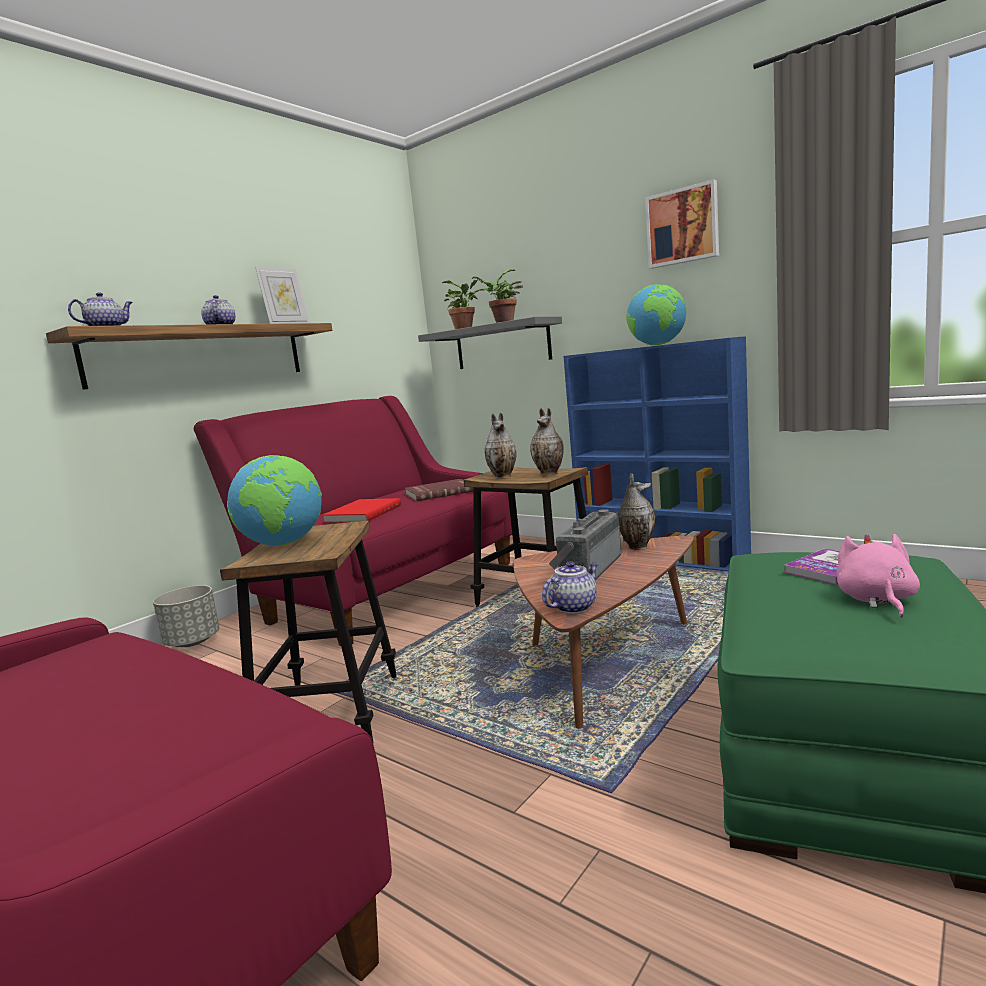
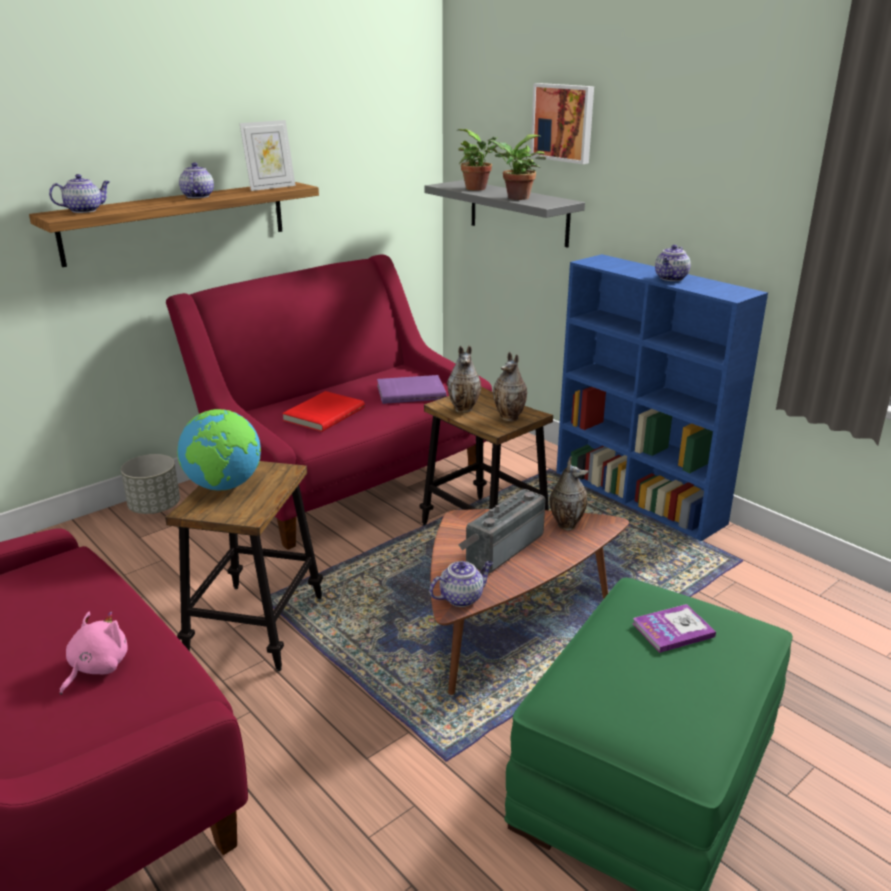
camera: 10 degrees right, 15 degrees up
(439, 493) = (410, 392): red book -> purple book
(658, 345) = (671, 278): globe -> teapot
(683, 226) = (728, 142): picture -> picture (563, 122)
(876, 600) = (672, 681): pink plush toy -> pink plush toy (96, 667)

